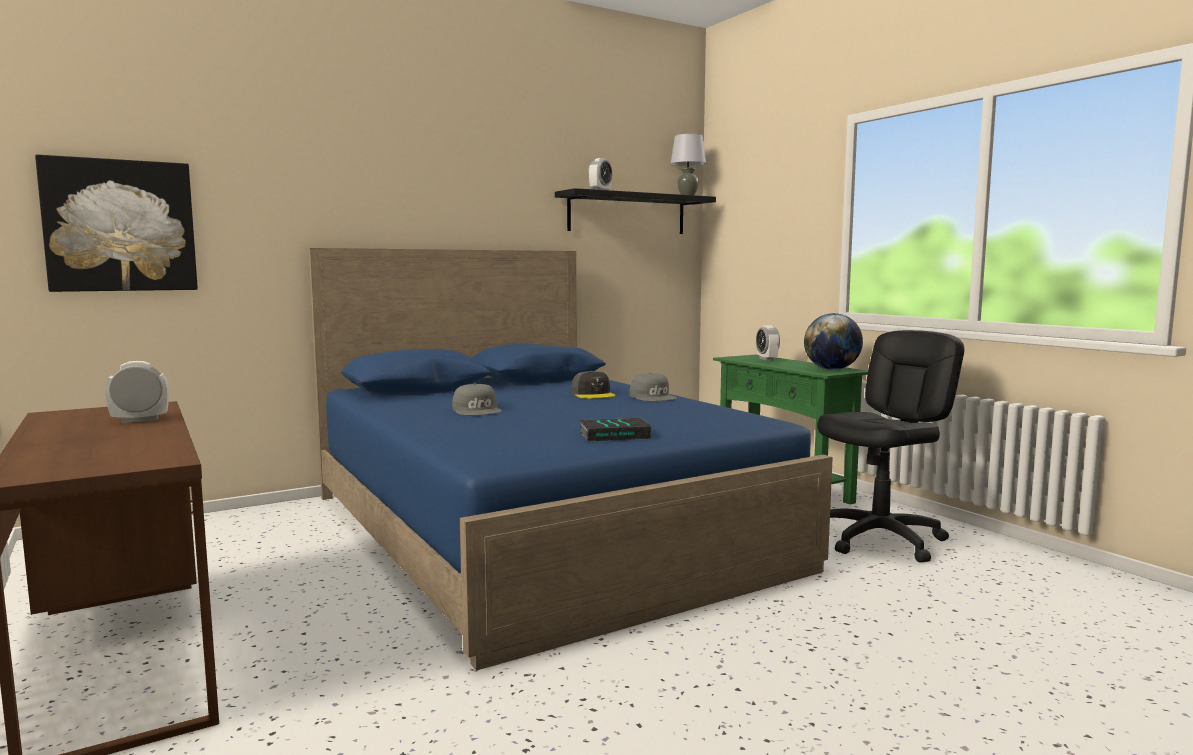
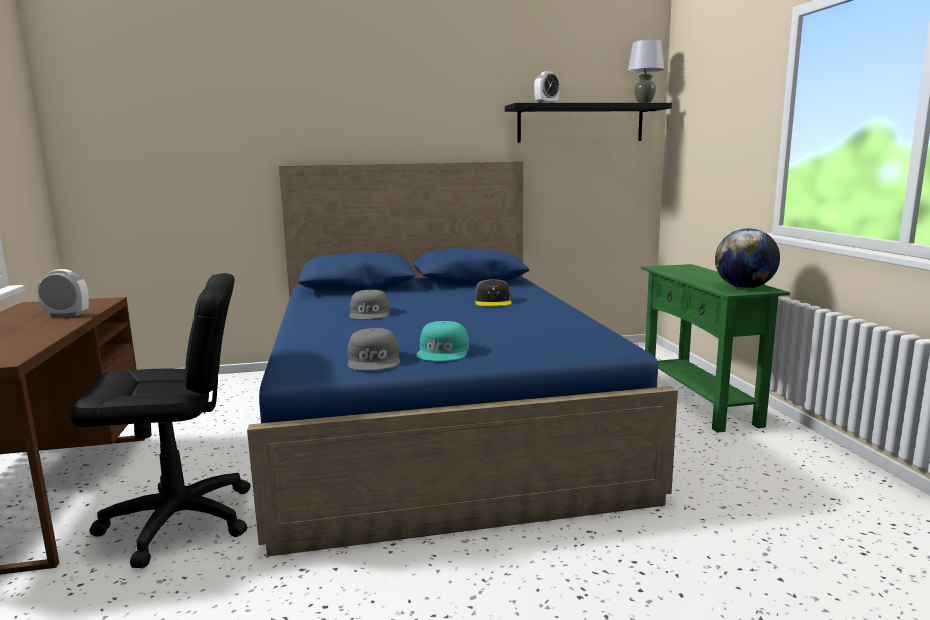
camera: 20 degrees right, 5 degrees up
(120, 226) = (137, 153): picture -> none
(615, 435) = (444, 352): book -> turquoise cap
(653, 397) = (544, 307): grey cap -> grey cap (375, 360)
(767, 359) = (693, 271): alarm clock -> none
(880, 540) = (759, 475): black office chair -> black office chair (179, 521)

